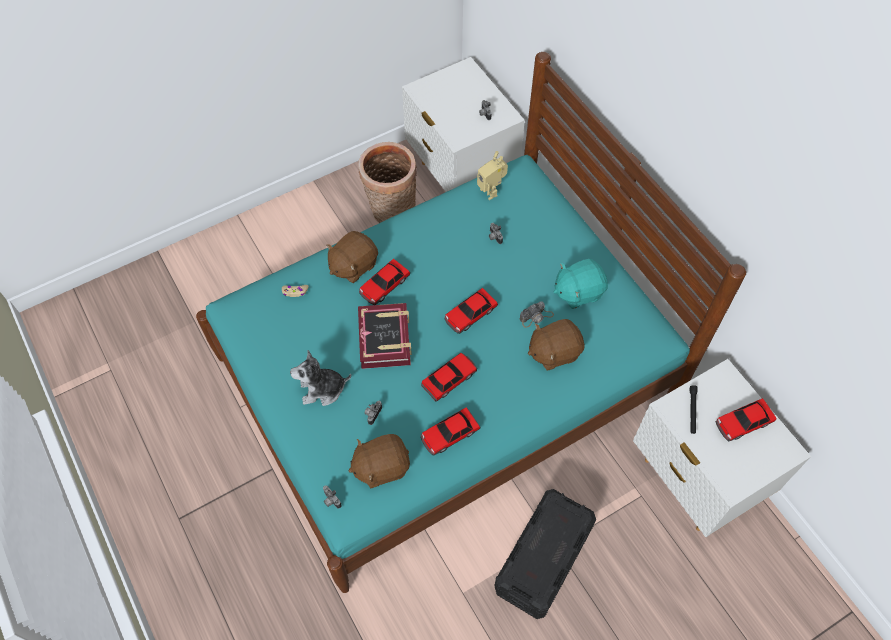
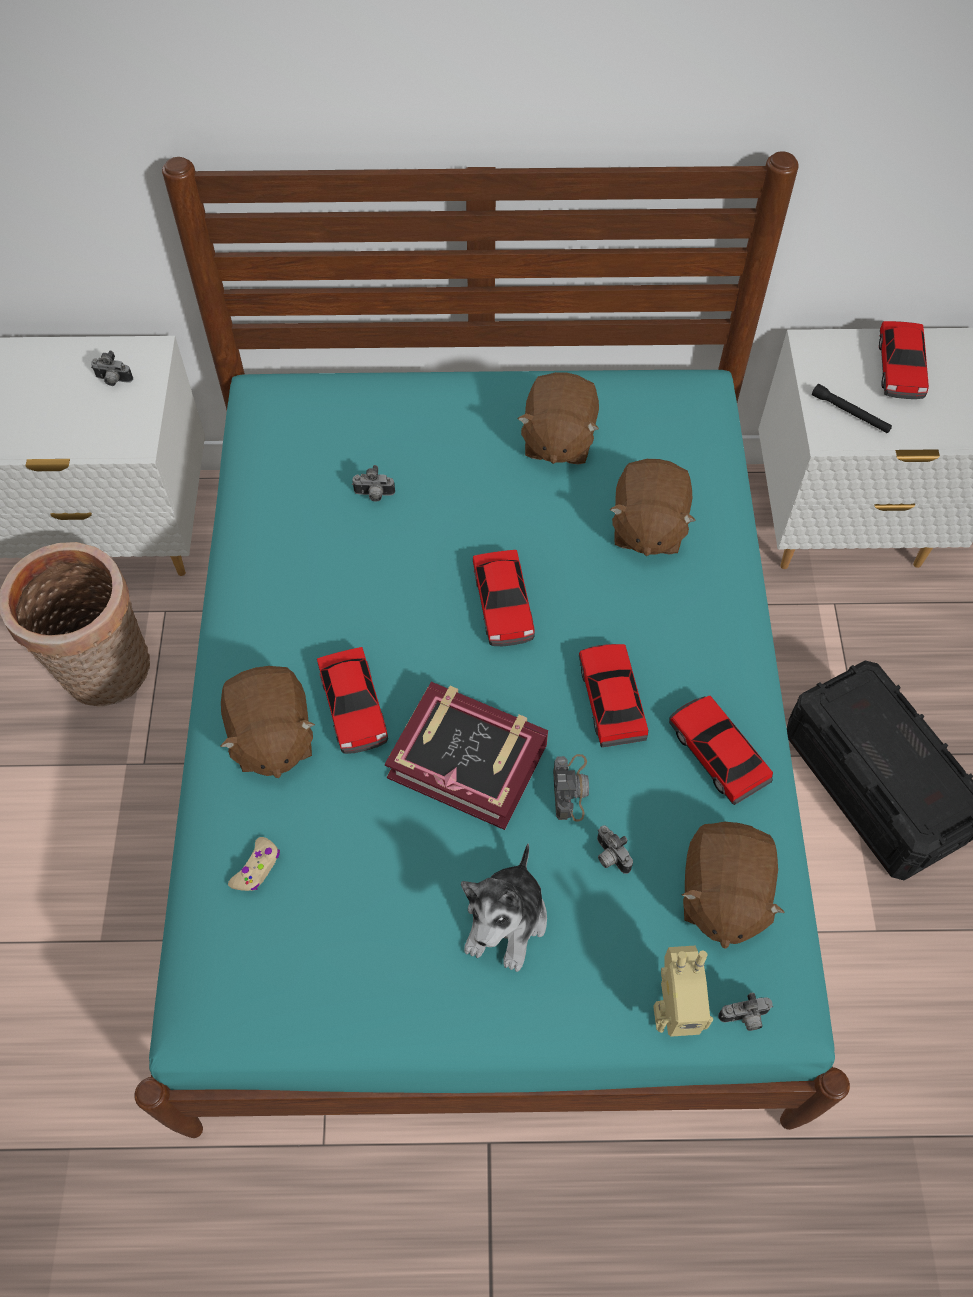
camera: 60 degrees left, 0 degrees up
(449, 434) = (716, 753): toy car -> toy car turned 150 degrees clockwise
(491, 191) = (277, 452): toy robot -> toy robot (674, 1007)
(536, 317) = (568, 517): camera -> camera (571, 787)
(578, 292) = (557, 440): turquoise plush toy -> brown plush toy

